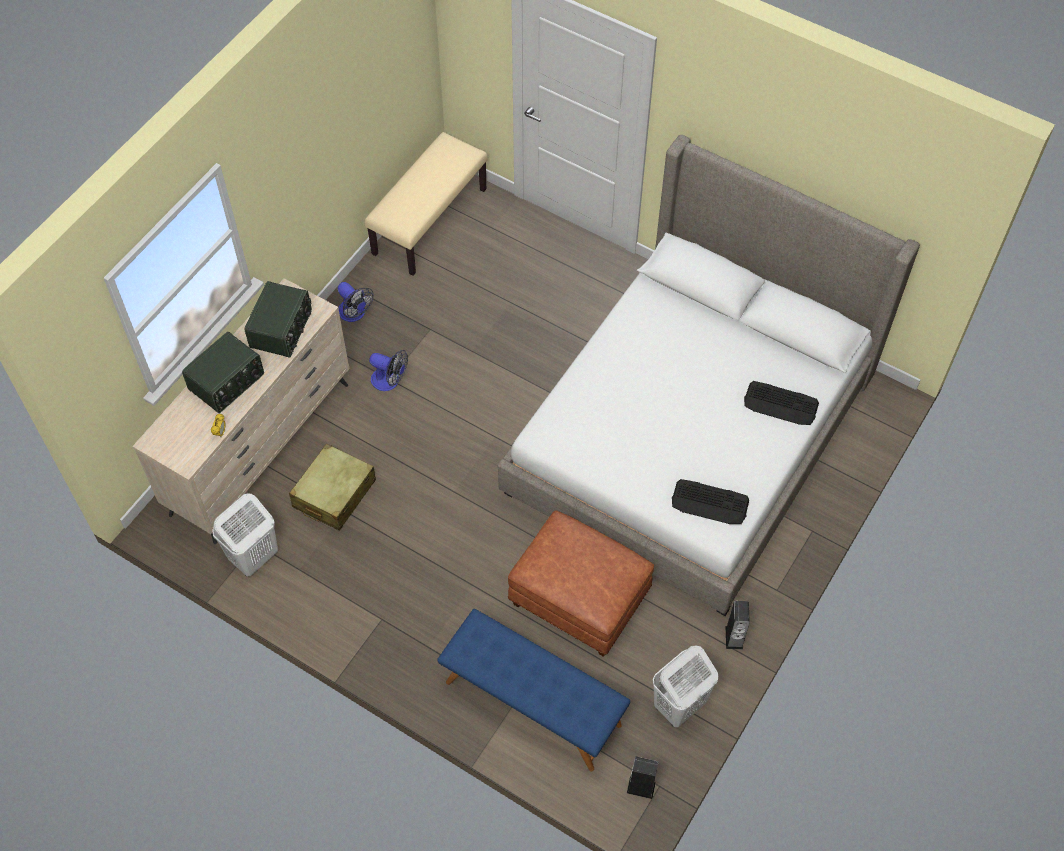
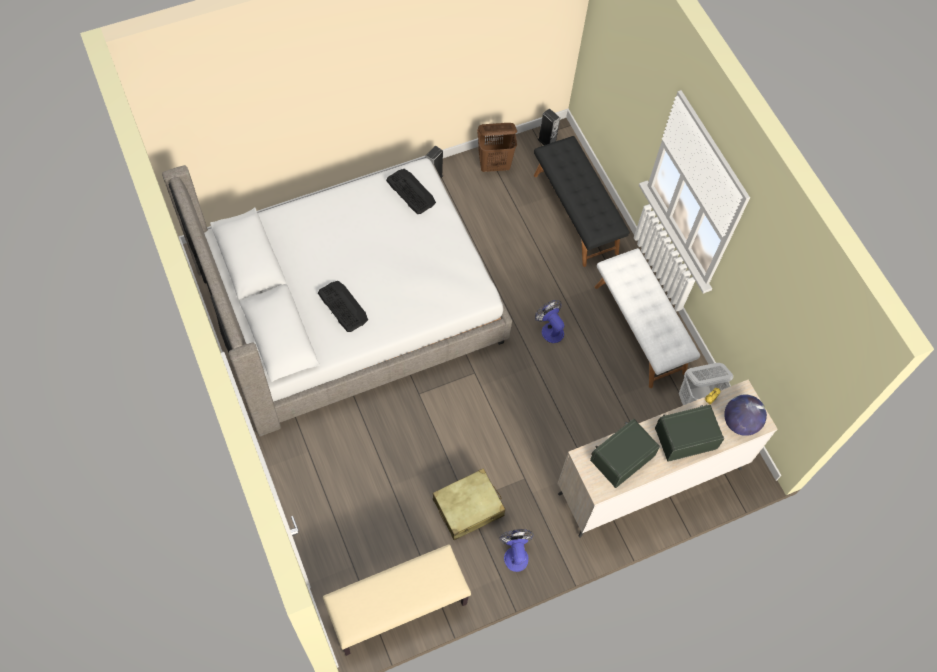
camera: 150 degrees left, 5 degrees up
(176, 429) = (740, 422): none -> globe
(334, 494) = (617, 413): beige suitcase -> beige suitcase (468, 508)
(363, 603) = (640, 329): none -> white bench
(390, 381) = (525, 476): fan -> fan (550, 329)
(532, 704) = (576, 213): blue bench -> black bench
(580, 599) = (504, 250): brown ottoman -> none
(678, 706) = (494, 164): white laundry basket -> brown laundry basket
(781, 404) = (310, 221): keyboard -> keyboard (343, 306)

